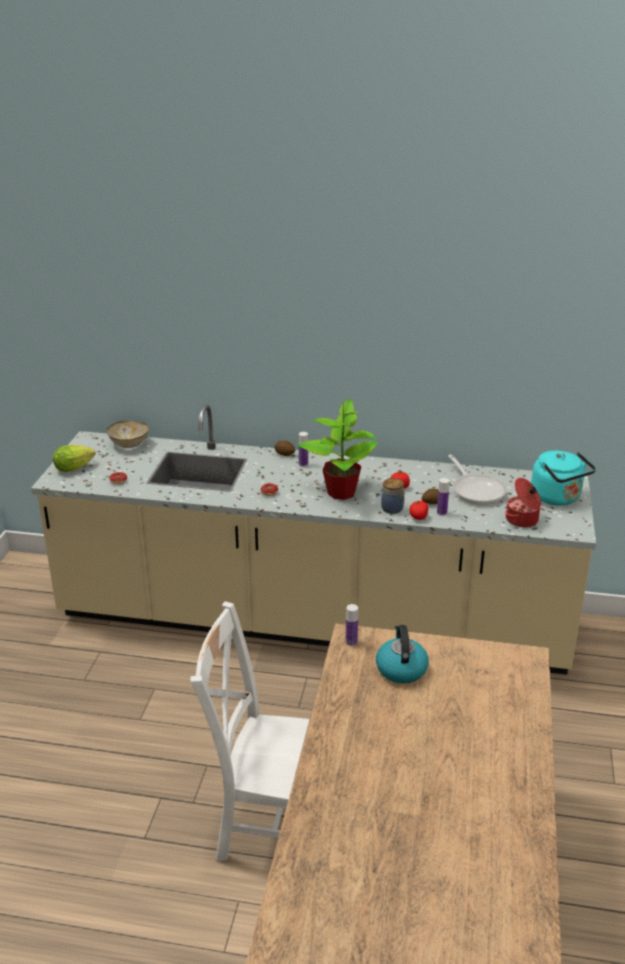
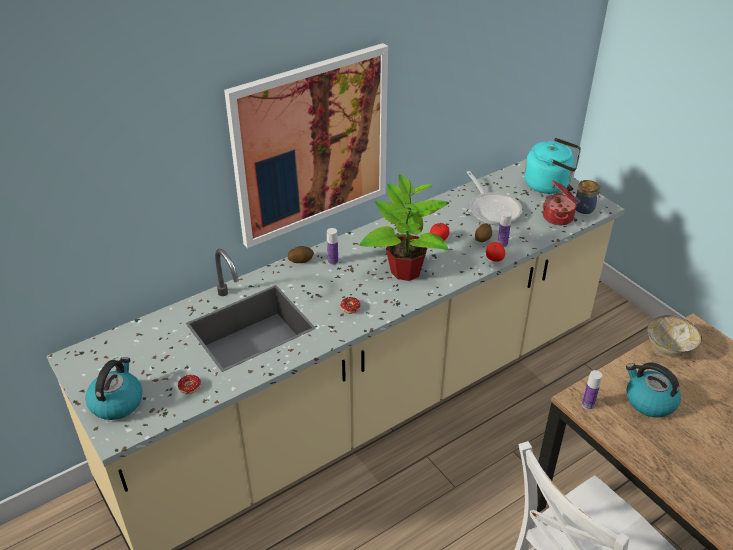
camera: 45 degrees left, 10 degrees up
(76, 468) = (117, 402): lettuce -> kettle
(129, 444) = (133, 338): bowl -> bowl (669, 347)
(314, 357) = (311, 145): none -> picture
(393, 509) = (466, 262): jar -> jar (585, 208)
(476, 490) = (493, 209): frying pan -> frying pan turned 45 degrees clockwise

